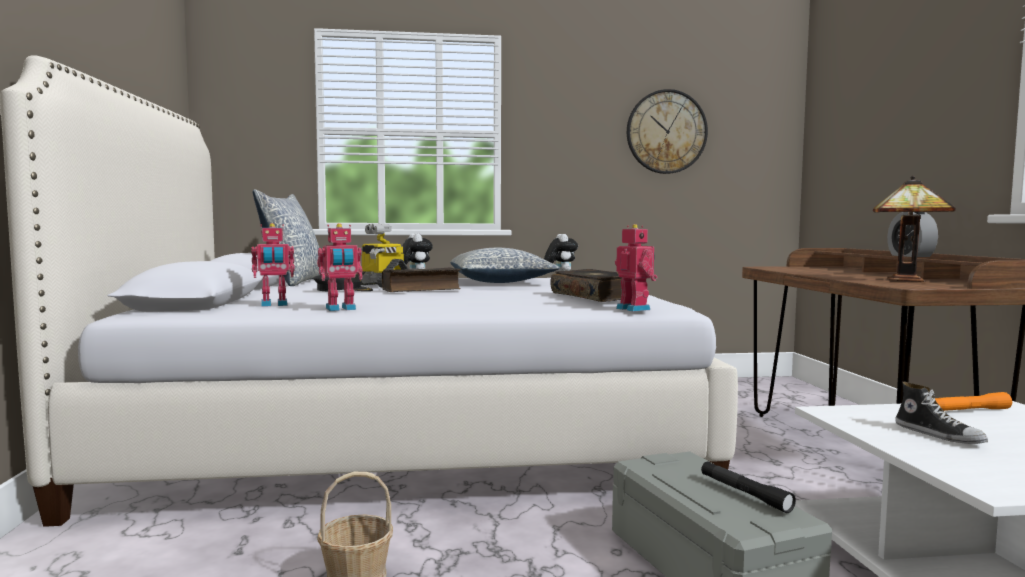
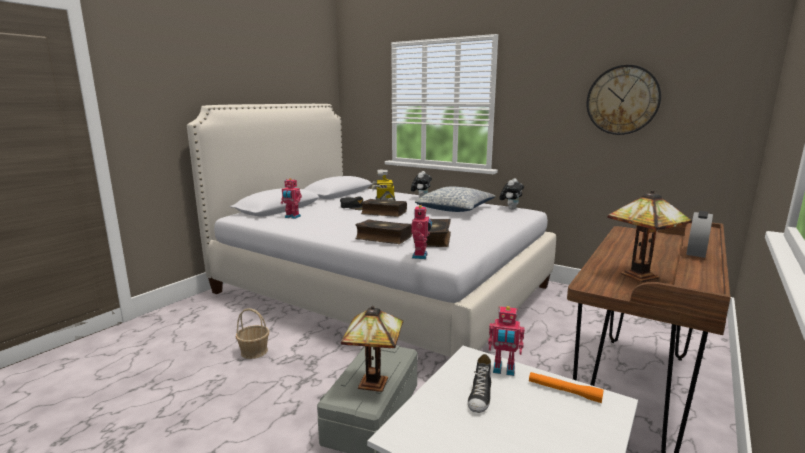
camera: 40 degrees right, 10 degrees up
(294, 282) = (360, 193): pillow -> none
(341, 309) = (302, 226): toy robot -> toy robot (503, 370)
(527, 302) = (383, 238): none -> book
(744, 493) = (375, 382): black flashlight -> table lamp

